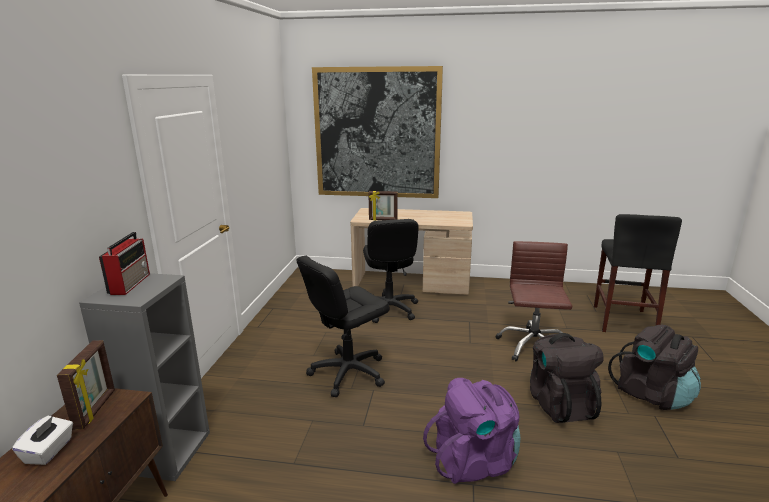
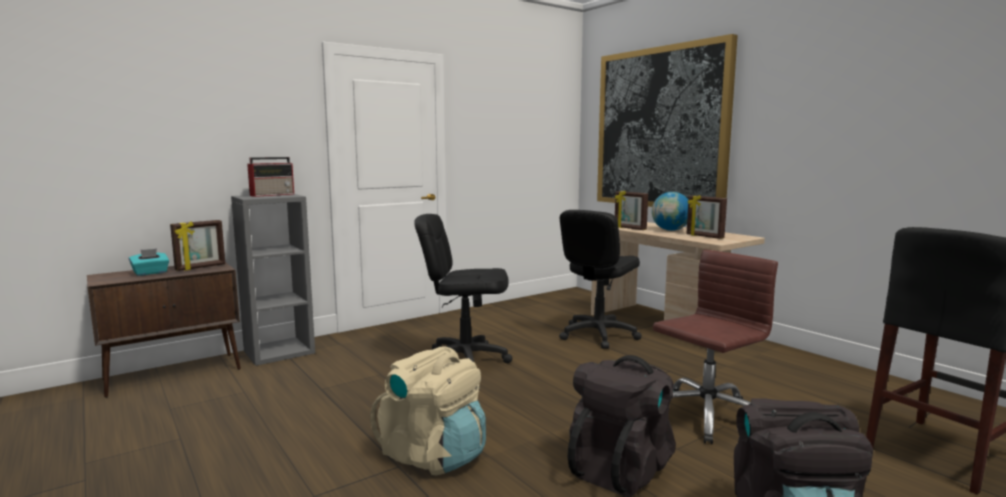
camera: 45 degrees right, 10 degrees down
(49, 451) = (150, 273): white tissue box -> turquoise tissue box
(410, 216) = (670, 230): none -> globe
(444, 219) = (704, 236): none -> picture frame
(474, 461) = (433, 455): purple backpack -> beige backpack

